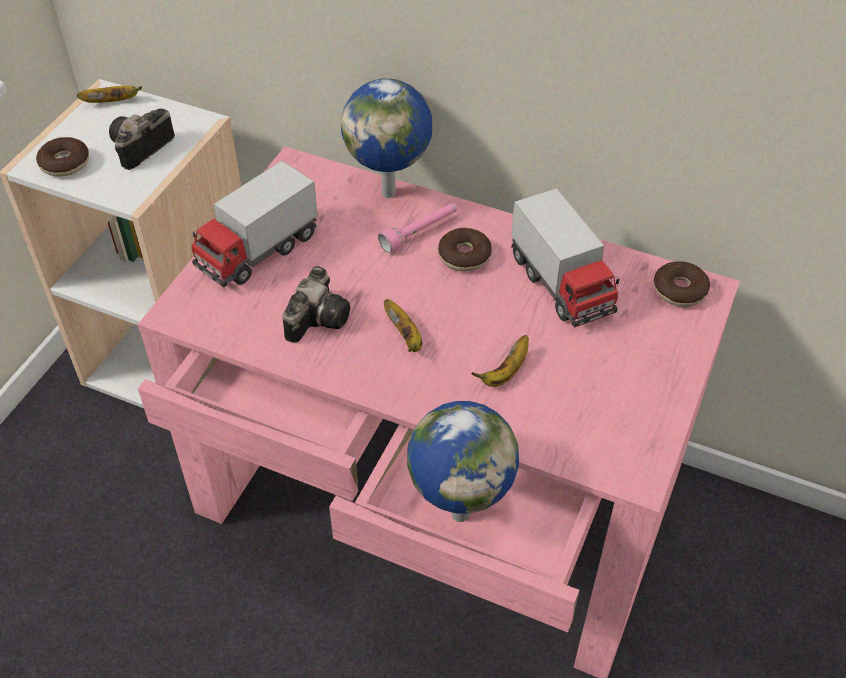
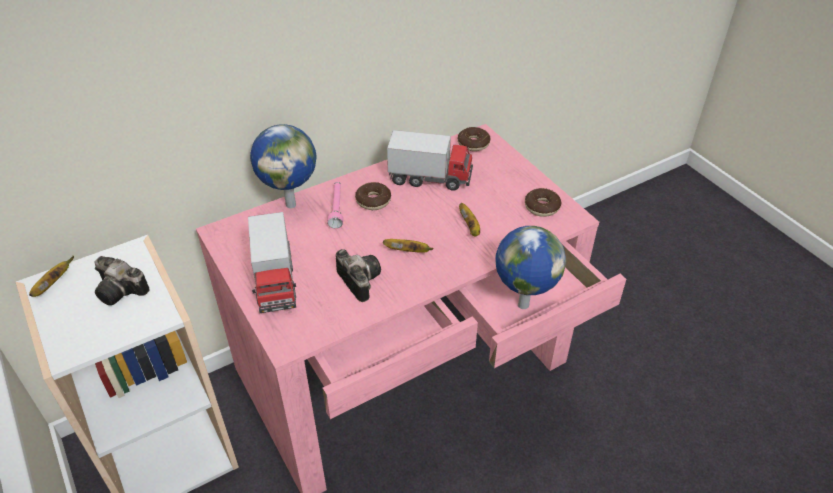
camera: 55 degrees left, 5 degrees down
(65, 164) = (85, 336): donut -> donut (542, 207)
(139, 150) = (122, 291): camera -> camera turned 45 degrees counterclockwise

